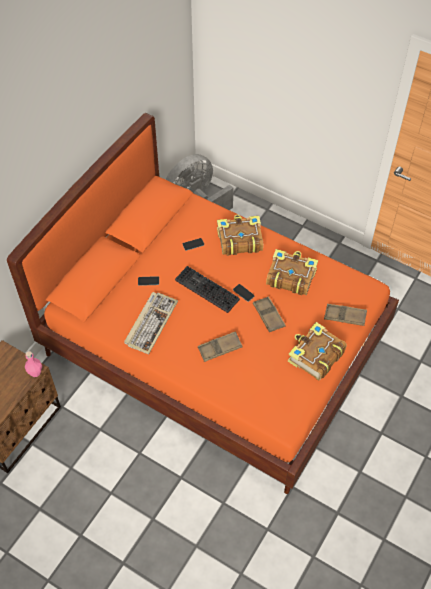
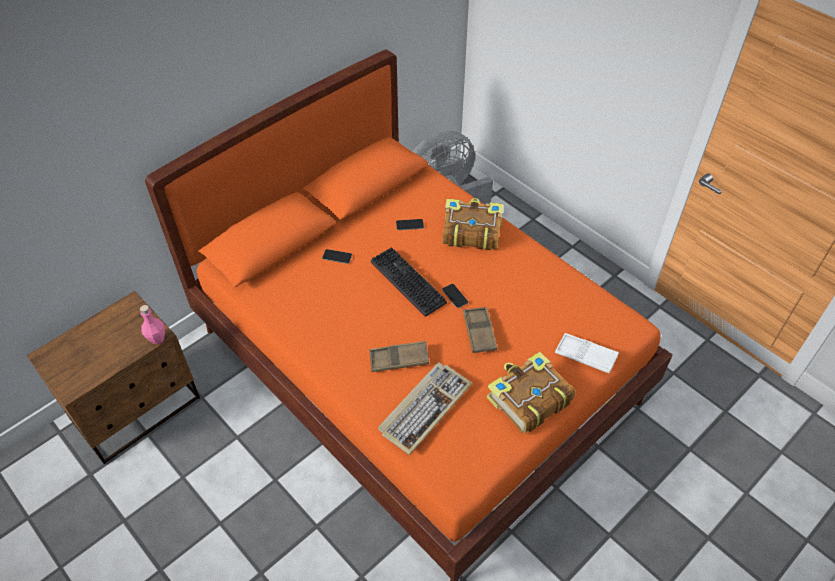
camera: 15 degrees right, 5 degrees down
(151, 323) = (321, 308): keyboard -> keyboard (425, 408)
(290, 276) = (524, 288): book -> none
(345, 316) = (585, 355): brown tray -> white tray

